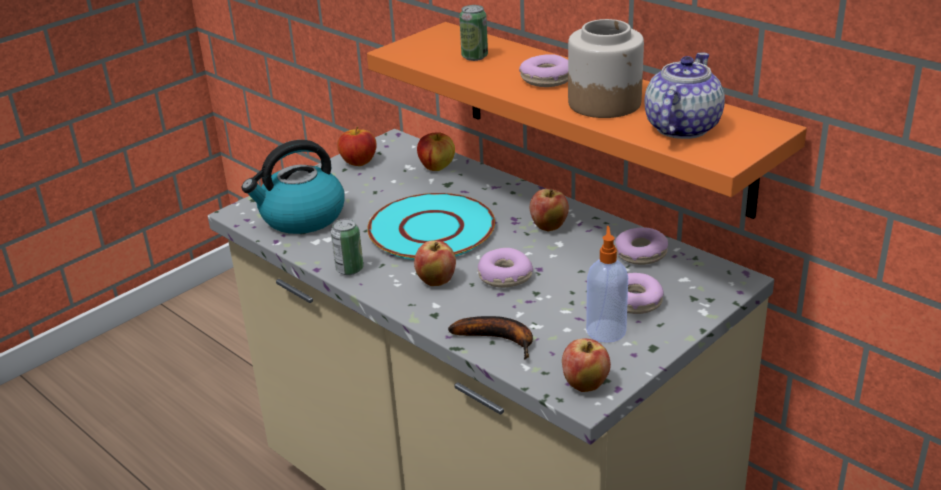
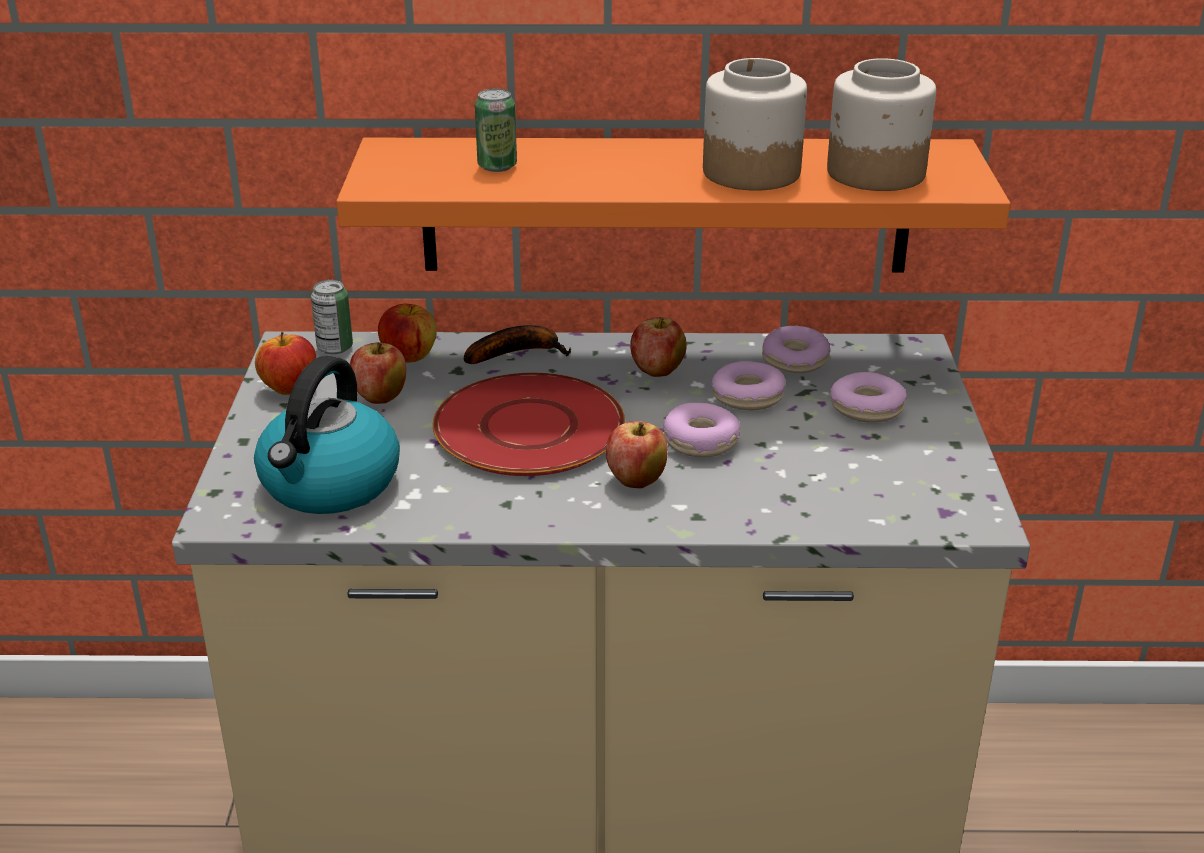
camera: 45 degrees left, 0 degrees up
(349, 269) = (508, 515): can -> can (335, 348)
(431, 229) = (528, 427): turquoise plate -> red plate
(500, 339) = (809, 507): banana -> banana (518, 353)
(546, 79) = (636, 166): donut -> donut (747, 396)
(585, 385) = (960, 508): apple -> apple (380, 398)
(606, 330) = (889, 448): soap dispenser -> none
(681, 128) = (875, 173): teapot -> jar

